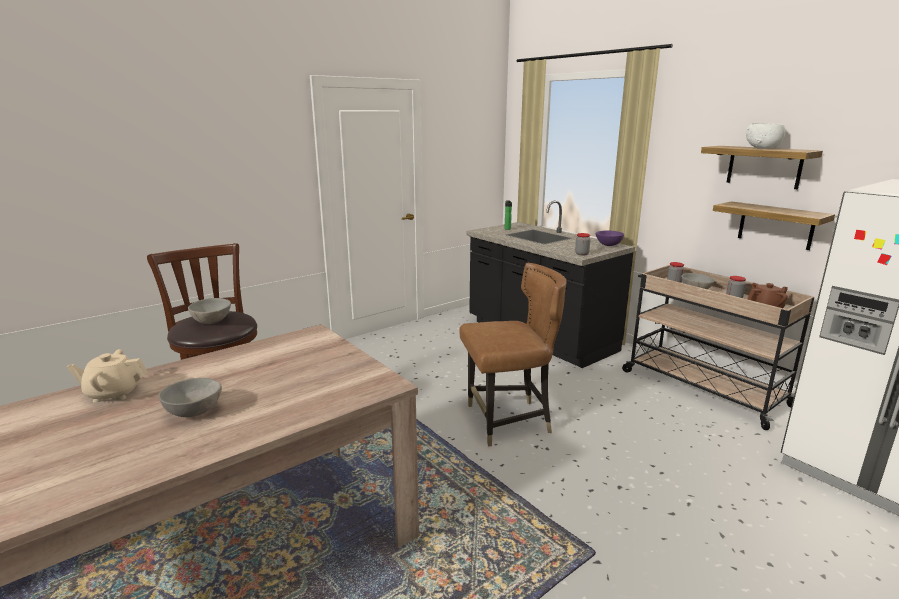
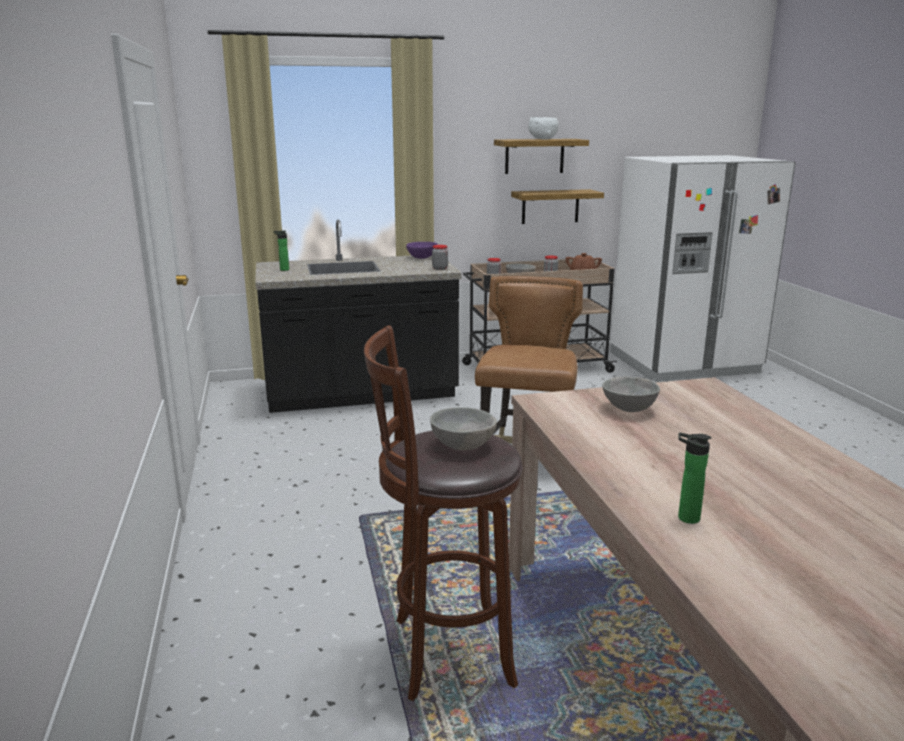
camera: 65 degrees left, 0 degrees up
(113, 394) = (685, 518): beige teapot -> bottle
(194, 412) = (749, 469): grey bowl -> grey bowl (628, 409)

